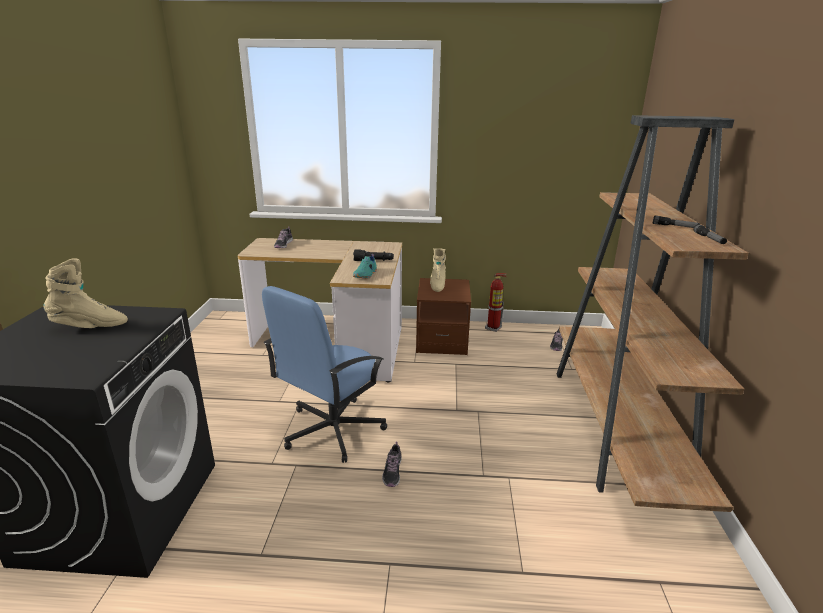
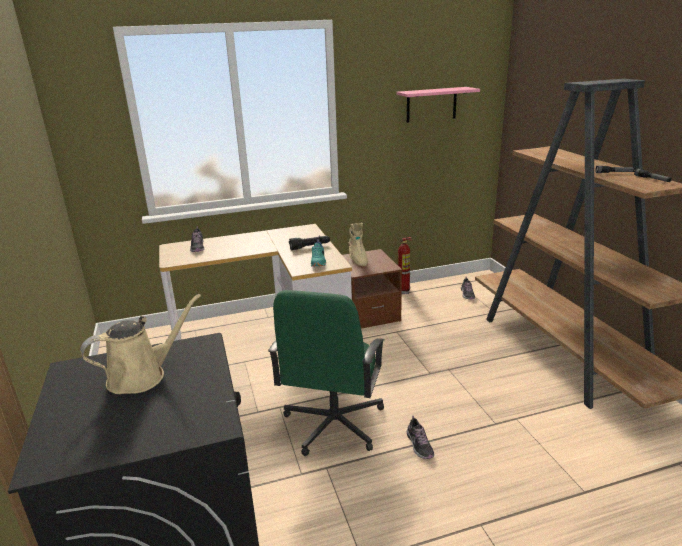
camera: 20 degrees left, 0 degrees up
(90, 326) = (142, 376): beige boot -> beige watering can
(332, 430) = (333, 424): blue office chair -> green office chair
(544, 137) = (431, 104): none -> pink shelf

